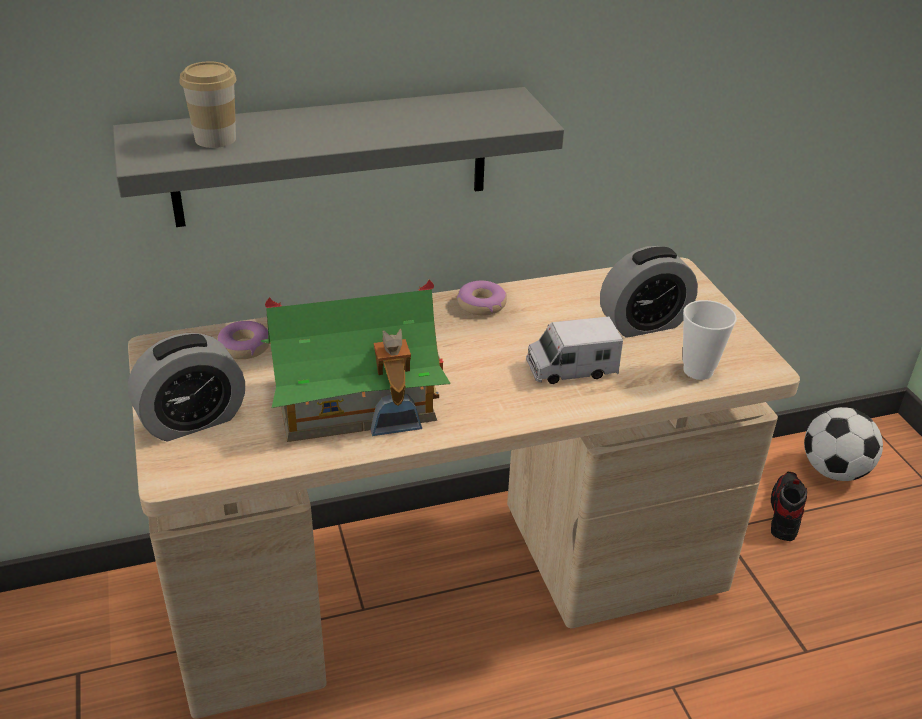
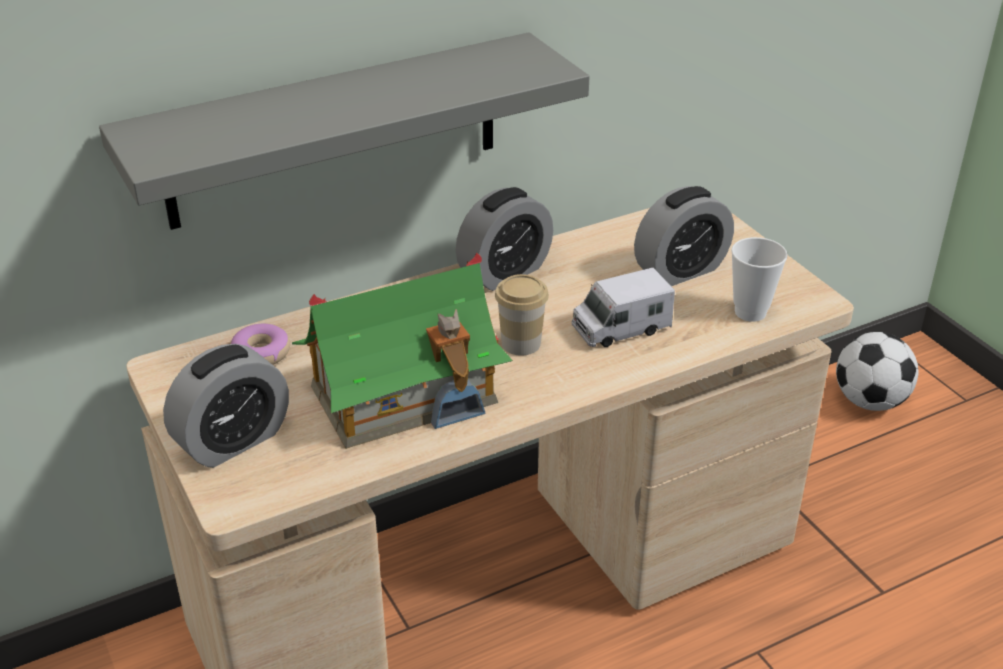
camera: 10 degrees left, 0 degrees up
(215, 139) = (223, 128): cup -> cup (521, 343)
(481, 304) = (504, 272): donut -> alarm clock
(784, 513) = (829, 453): shoe -> none

